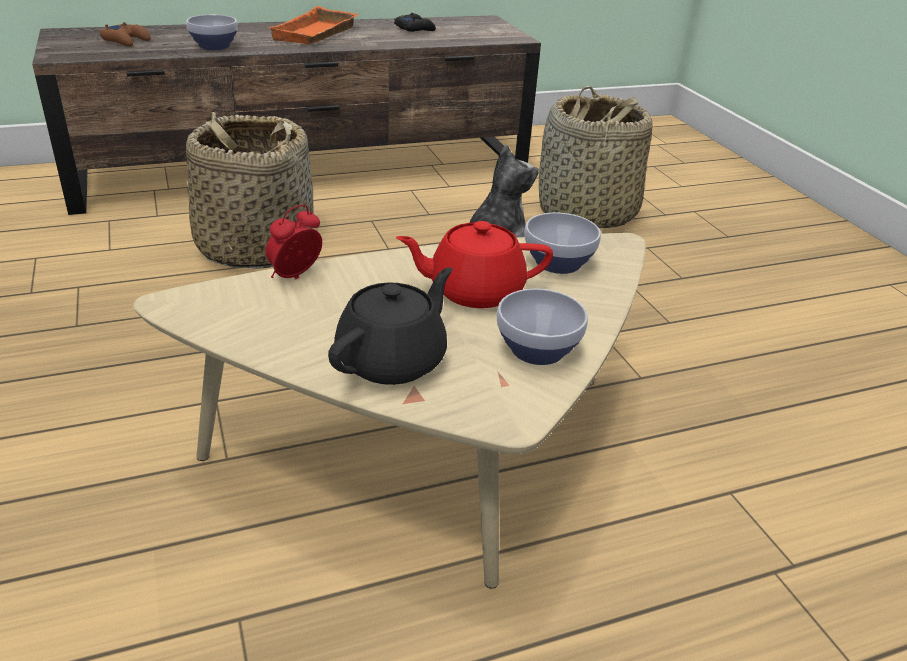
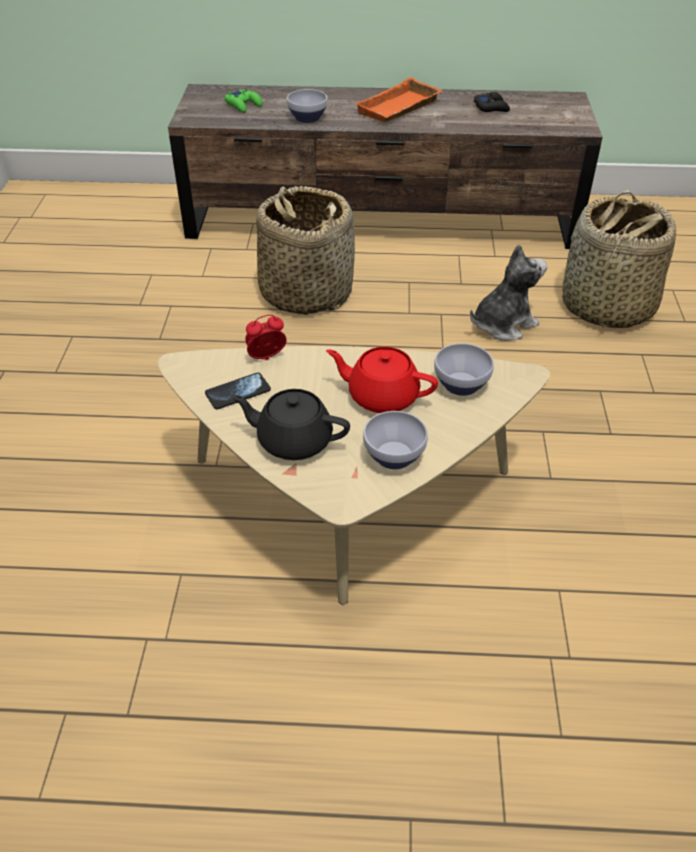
camera: 25 degrees right, 10 degrees up
(126, 41) = (244, 105): brown game controller -> green game controller
(278, 320) = (238, 392): none -> phone
(393, 360) = (293, 440): black teapot -> black teapot turned 135 degrees counterclockwise

